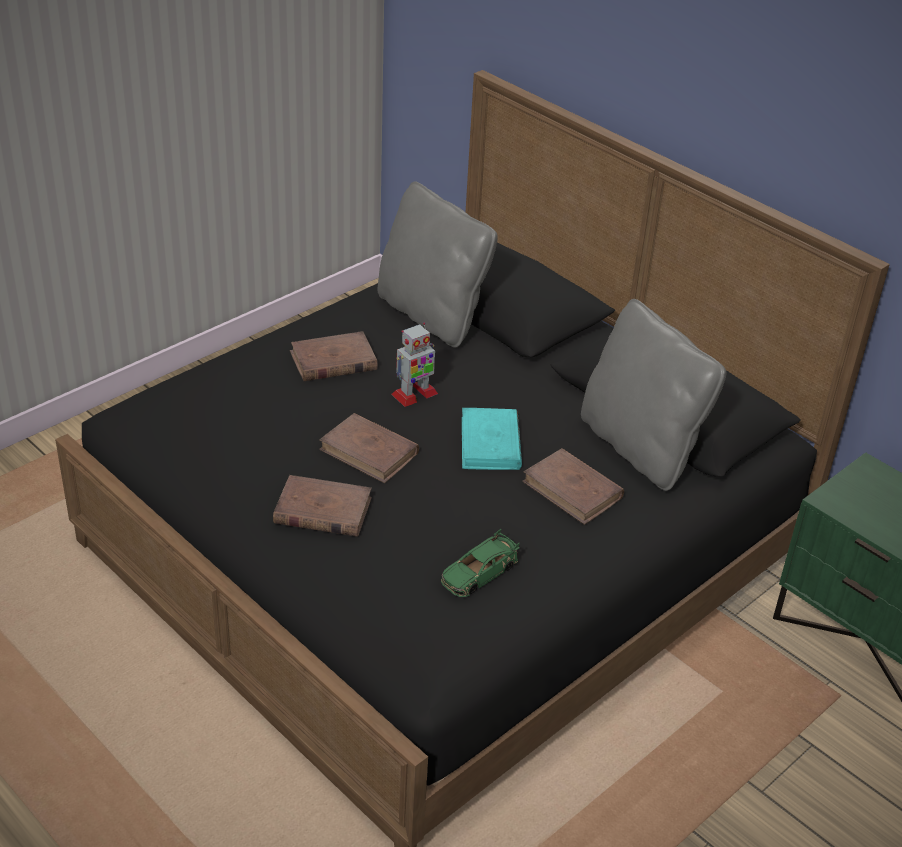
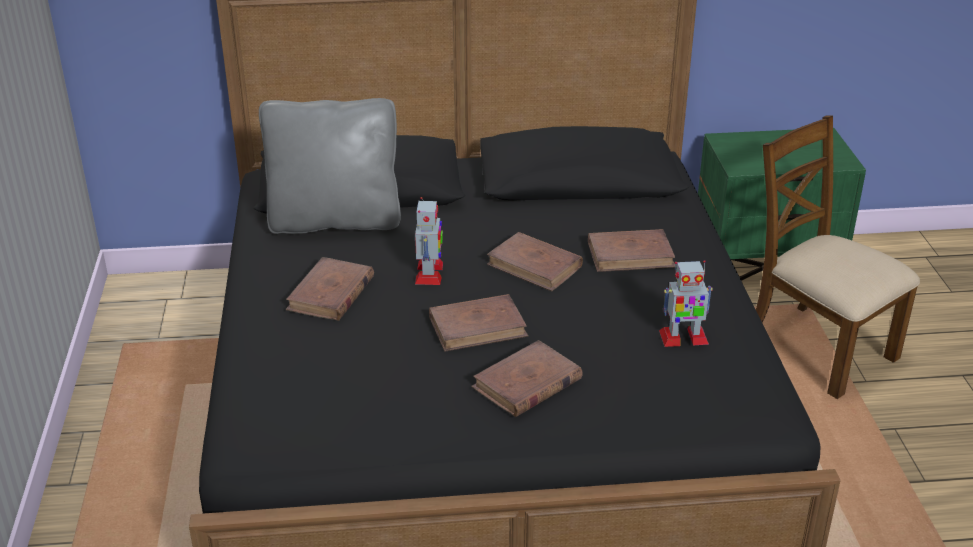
camera: 50 degrees left, 5 degrees down
(479, 572) = (683, 338): green toy car -> toy robot
(490, 443) = (535, 266): turquoise book -> brown book
(640, 447) = (612, 207): grey pillow -> none
(772, 732) = (817, 348): none -> brown chair

